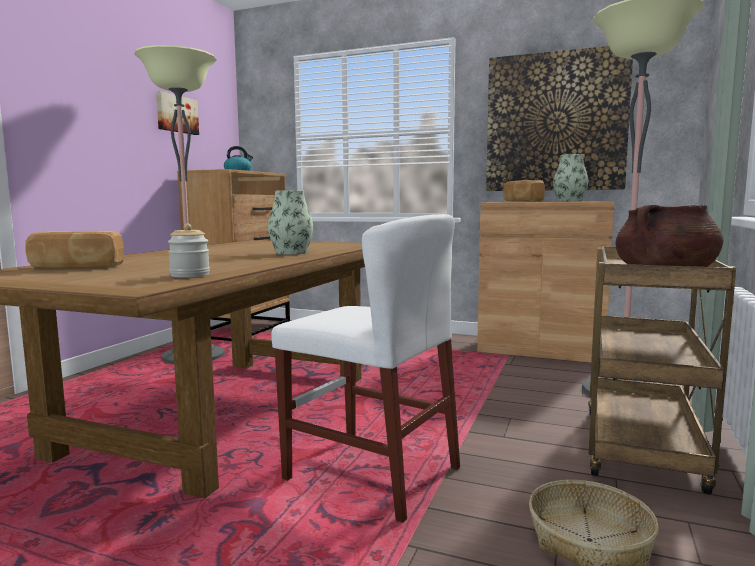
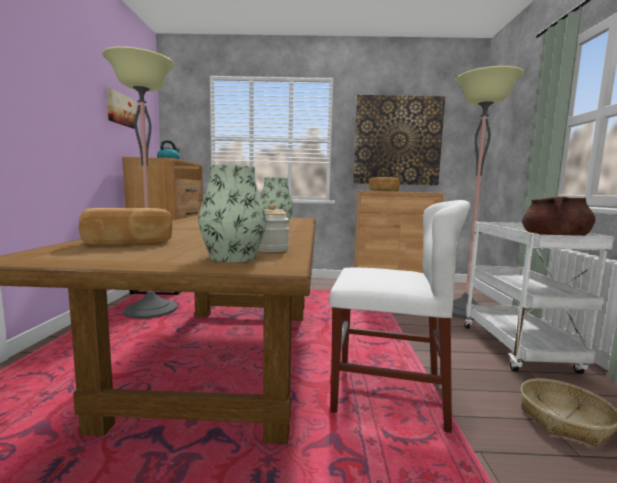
camera: 20 degrees left, 0 degrees up
(569, 201) = (409, 191): vase -> vase (233, 257)
(643, 451) = (519, 350): brown cart -> white cart

